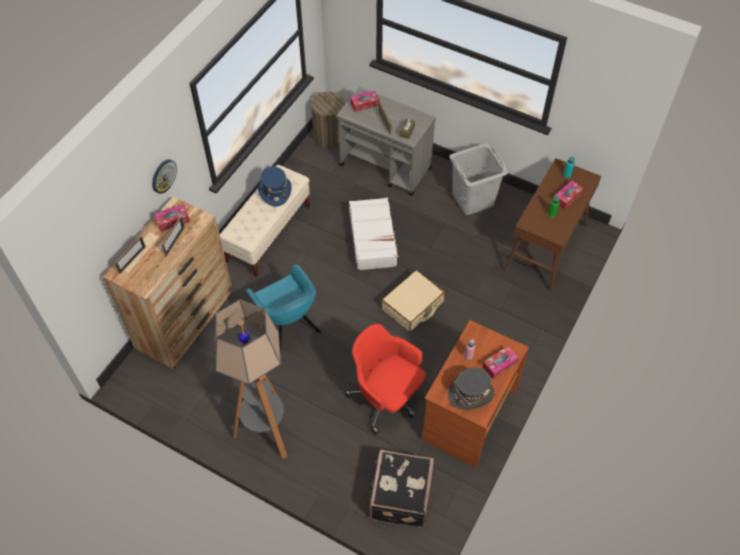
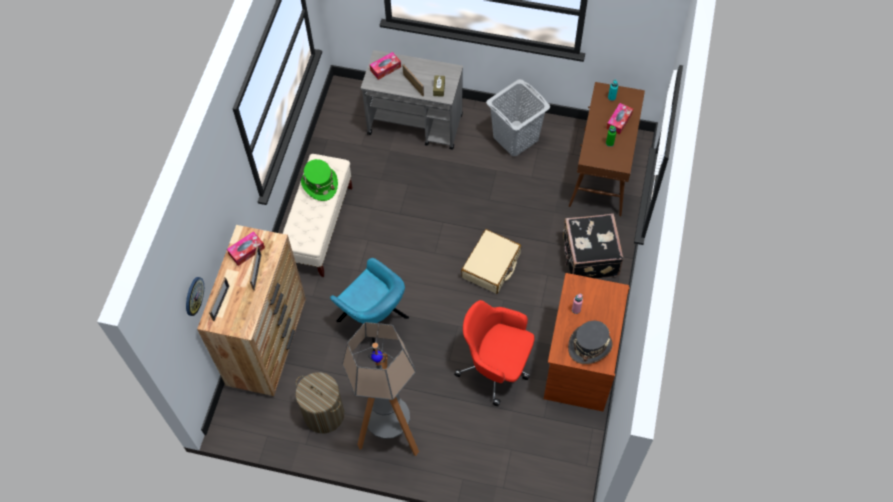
camera: 15 degrees left, 5 degrees up
(163, 176) = (225, 208): wall clock -> wall clock (193, 296)
(275, 191) = (319, 184): blue hat -> green hat
(329, 137) = (346, 105): laundry basket -> laundry basket (324, 414)
(373, 239) = (428, 206): white suitcase -> none
(399, 497) = (540, 460): black suitcase -> black suitcase (589, 257)
(499, 365) = (608, 310): tissue box -> none

